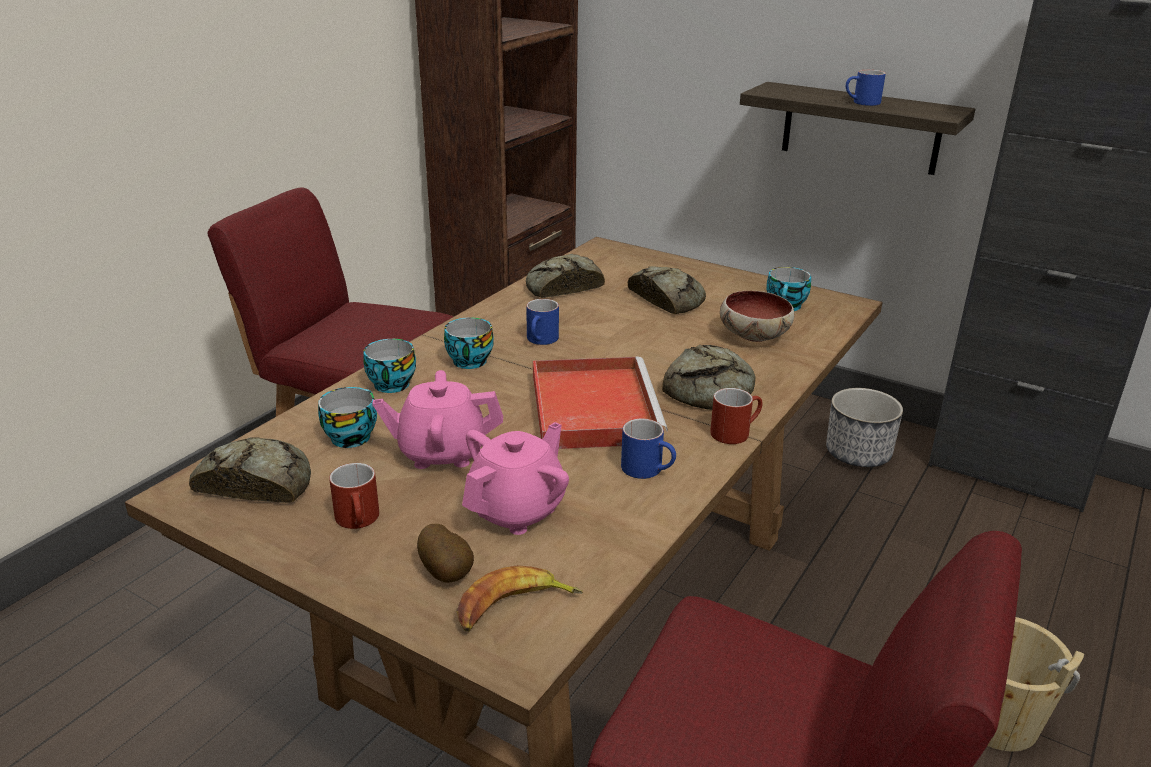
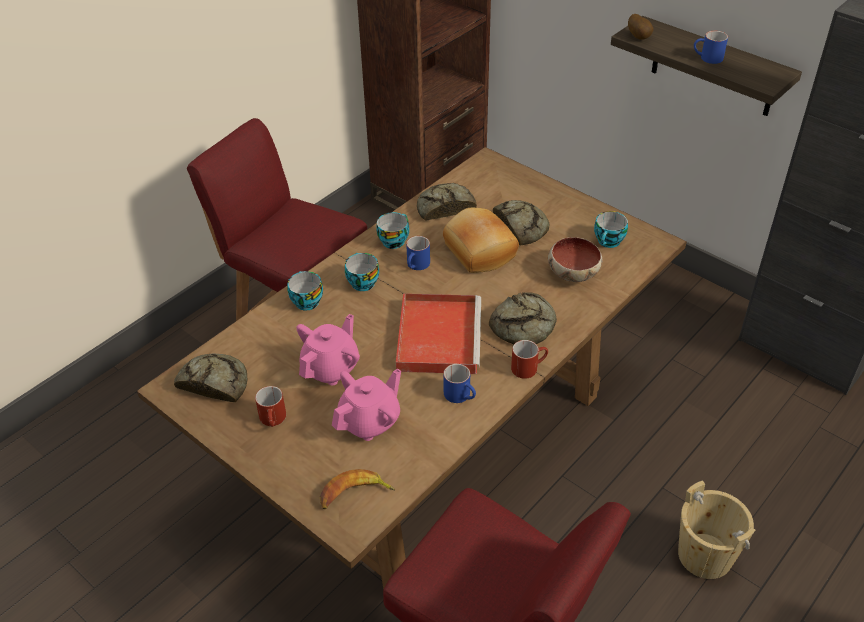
camera: 10 degrees right, 15 degrees up
(351, 436) = (275, 348): cup -> cup (393, 240)
(441, 452) = (331, 368): pink teapot -> pink teapot turned 120 degrees clockwise
(448, 573) = (320, 465): potato -> potato (639, 37)
(620, 323) = (478, 252): none -> bread
(857, 453) = (684, 323): planter -> none

